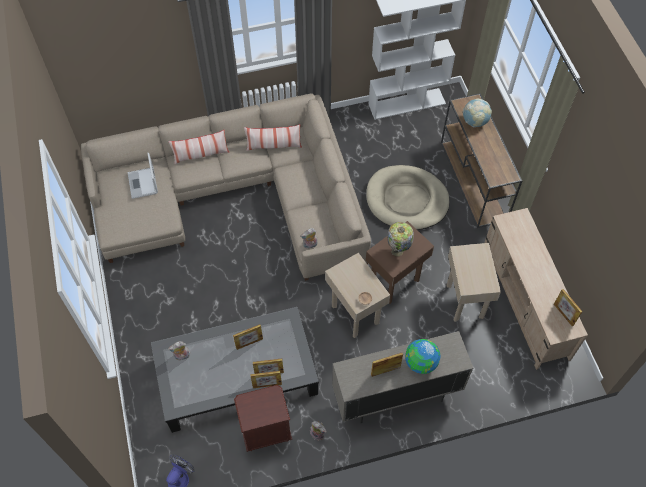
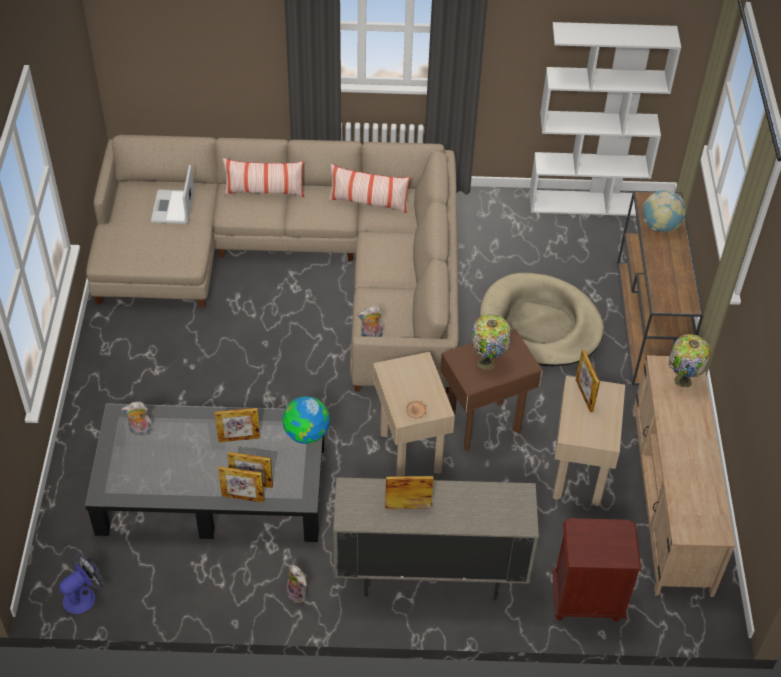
camera: 15 degrees right, 10 degrees down
(265, 431) = (225, 570): brown nightstand -> brown nightstand (586, 600)
(421, 363) = (463, 510): globe -> globe (306, 434)
(520, 229) = (681, 381): none -> table lamp
(563, 314) = (707, 509): picture frame -> picture frame (584, 395)

